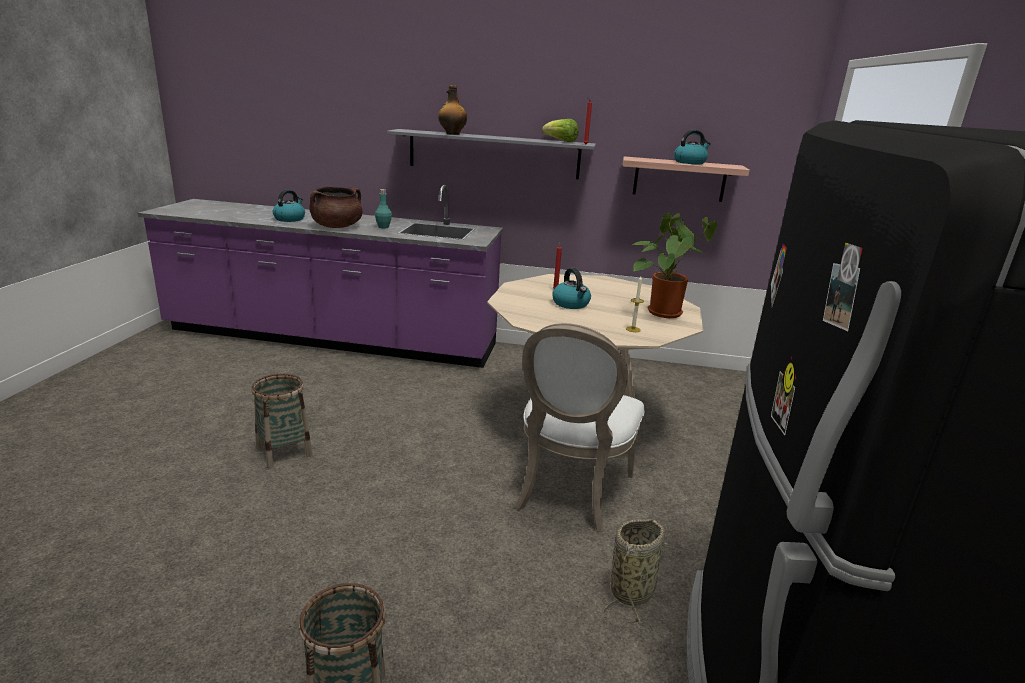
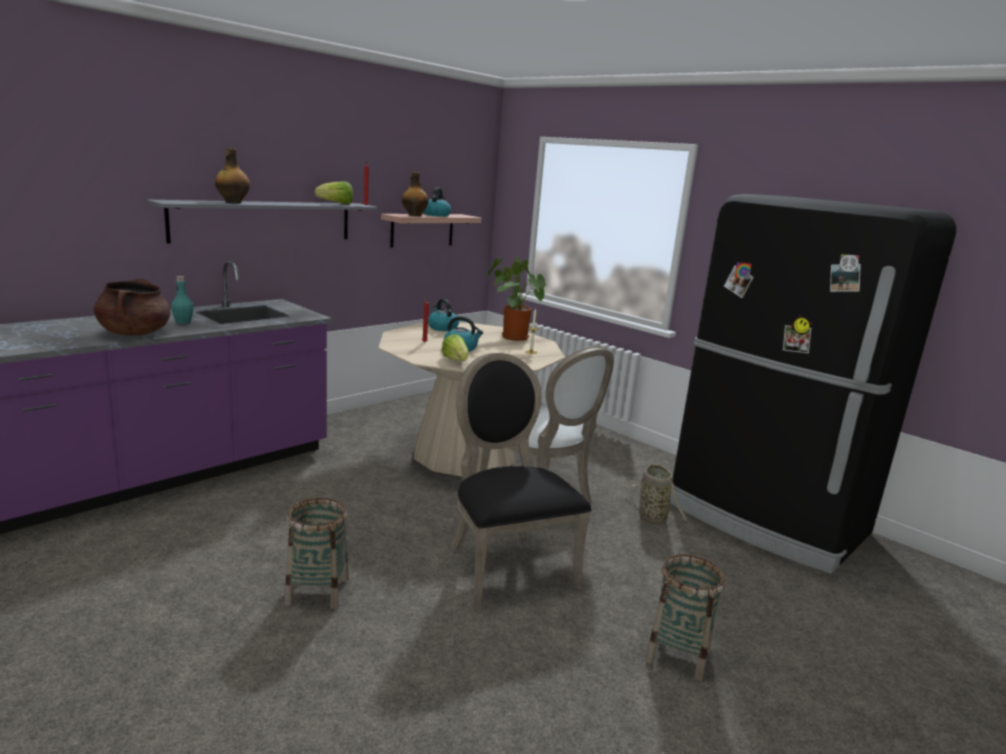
camera: 55 degrees left, 5 degrees down
(289, 219) = (40, 338): kettle -> kettle (442, 328)
(409, 521) = (505, 564): none -> black chair
(528, 311) = (455, 361): none -> lettuce
(653, 160) = (414, 215): none -> bottle

